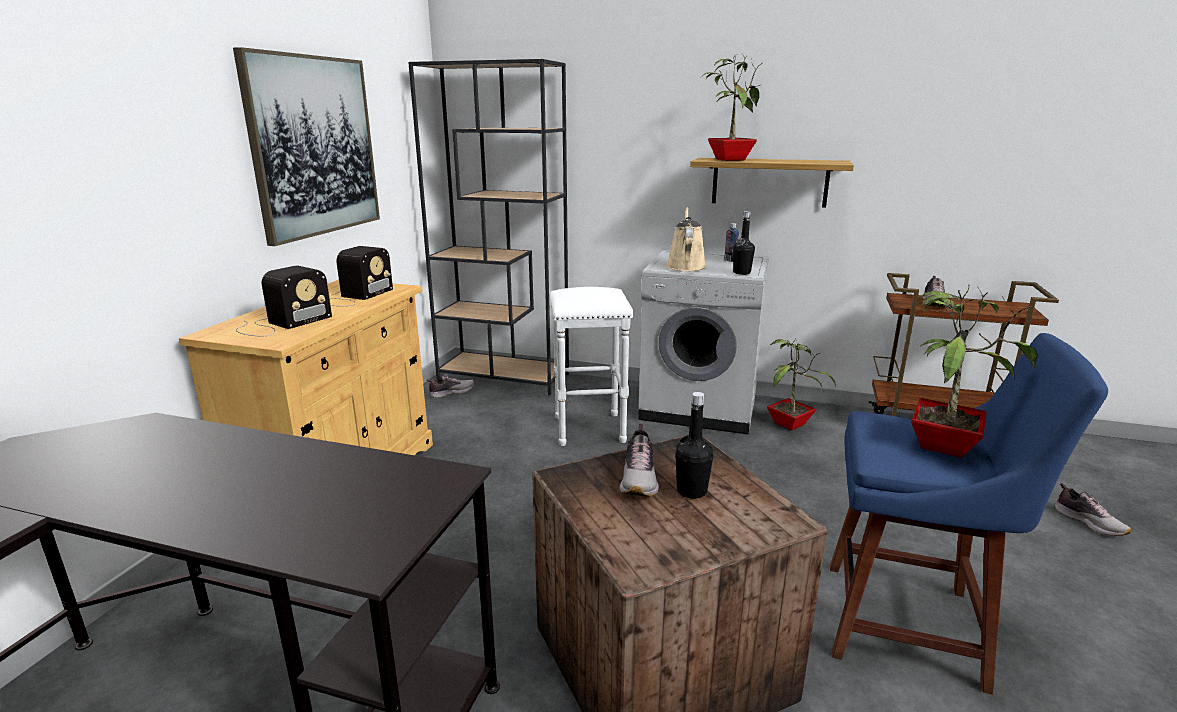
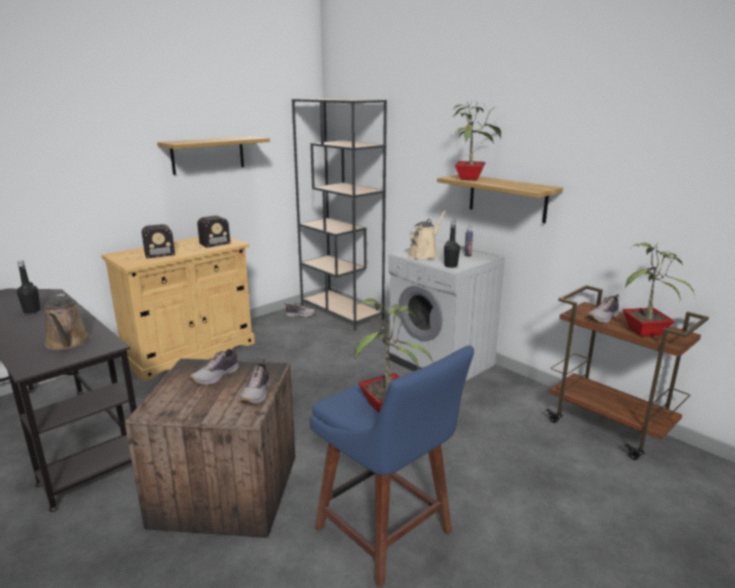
camera: 30 degrees right, 0 degrees up
(314, 146) = (208, 154): picture -> shelf
(359, 495) = (68, 343): none -> brown watering can
(591, 428) = (352, 357): white stool -> none
(691, 491) = (229, 389): black bottle -> black bottle (32, 311)
(790, 424) = (493, 391): potted plant -> potted plant (646, 332)
(1089, 522) = (636, 534): shoe -> shoe (257, 393)

